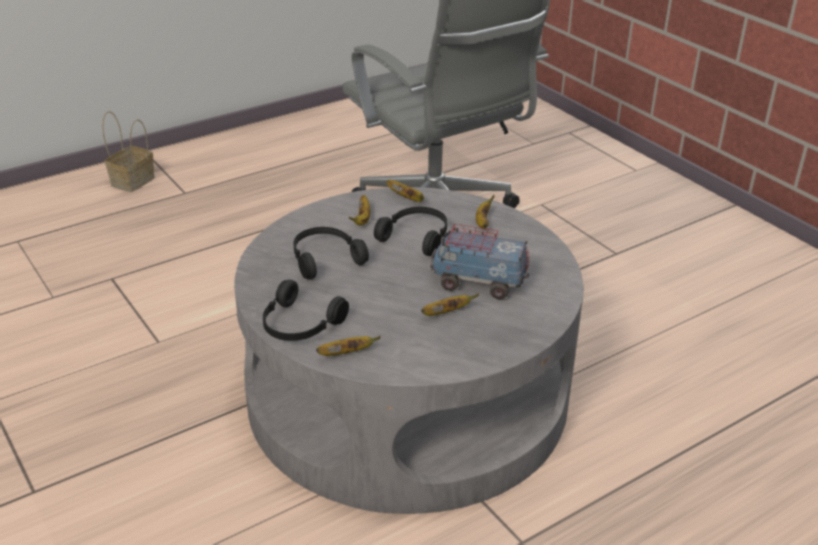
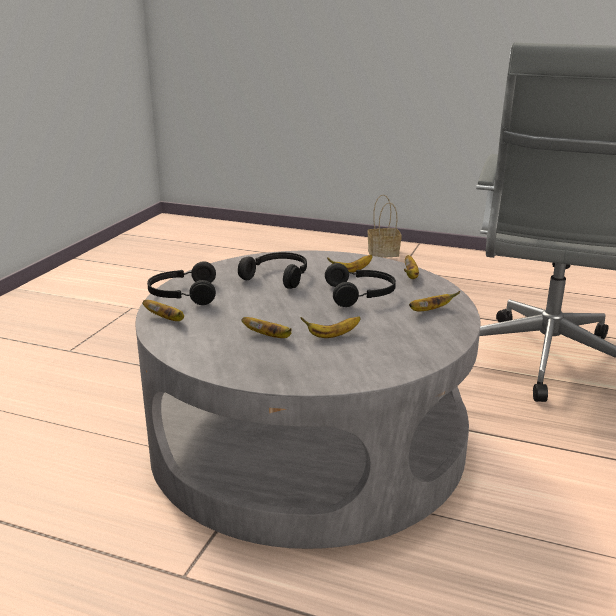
camera: 55 degrees right, 10 degrees down
(478, 283) = (332, 335): toy truck -> banana

